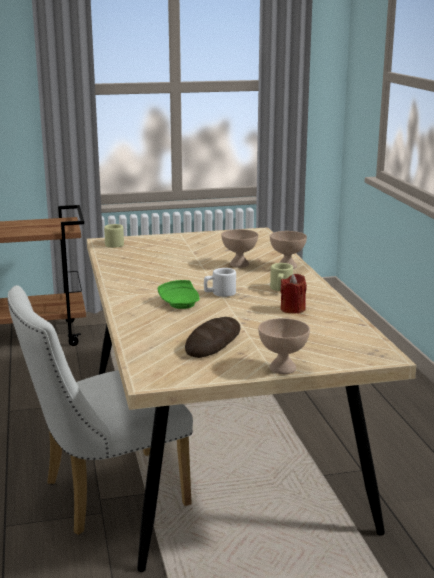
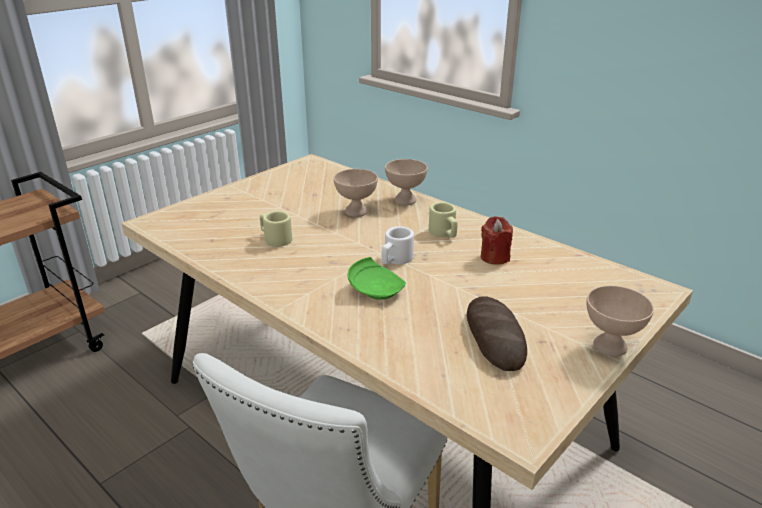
camera: 35 degrees left, 10 degrees up
(114, 244) = (171, 222): beige mug -> beige mug (275, 239)

